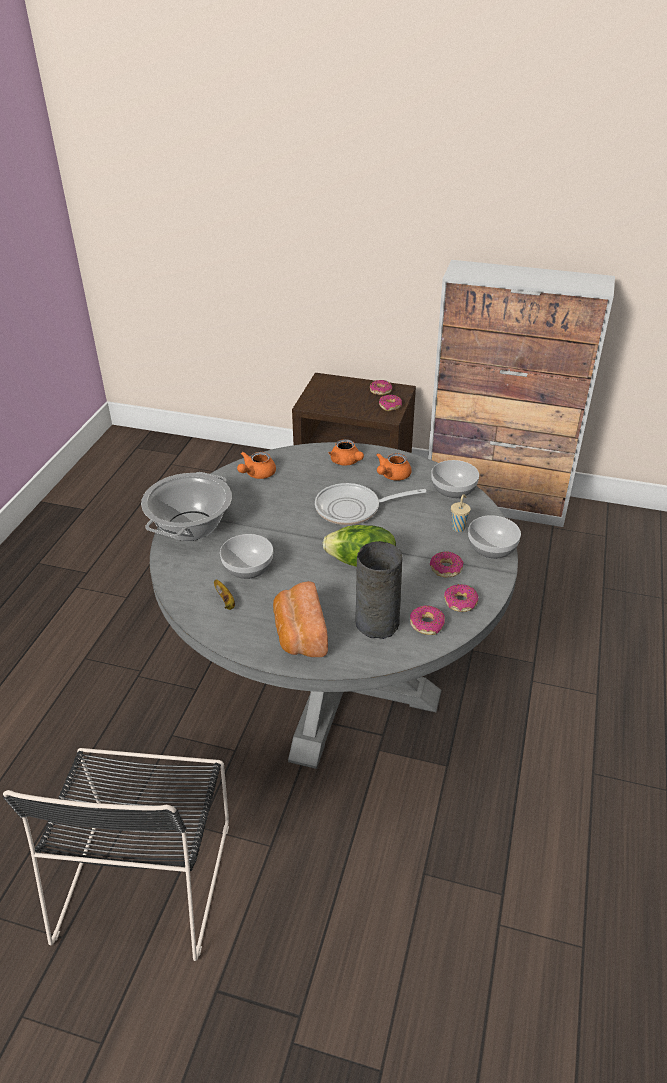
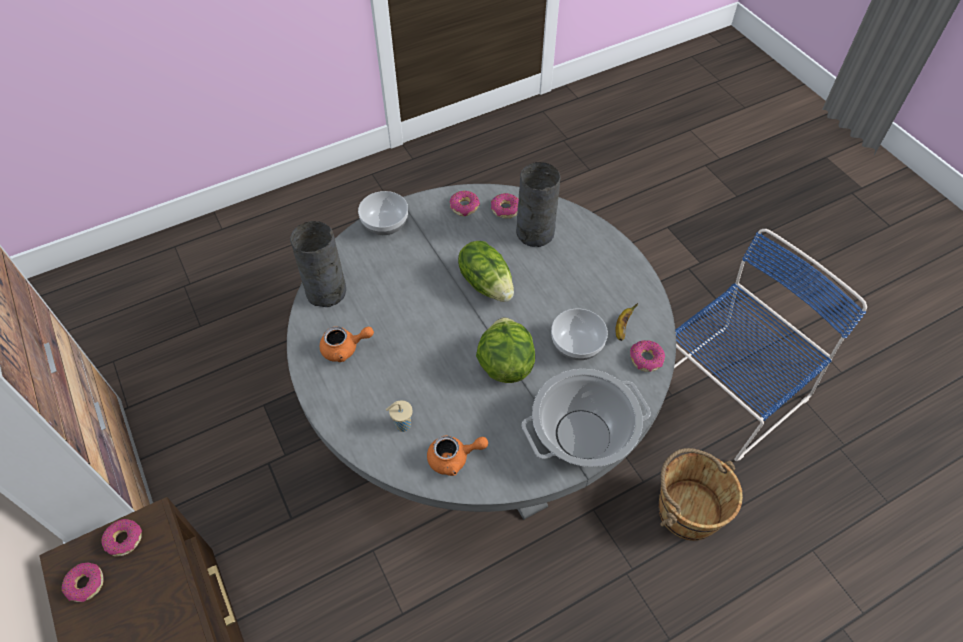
camera: 135 degrees left, 15 degrees up
(120, 741) = (687, 509): none -> brown bucket
(147, 873) = (726, 393): black chair -> blue chair
(284, 528) = (505, 365): none -> lettuce
(299, 635) = (595, 262): bread -> none
(346, 462) = (356, 401): orange teapot -> none
(353, 509) = (425, 338): frying pan -> none
(446, 569) = (437, 234): donut -> donut (646, 359)
(452, 490) = (326, 292): bowl -> grey vase
(458, 527) = (377, 257): beige cup -> beige cup (402, 425)

